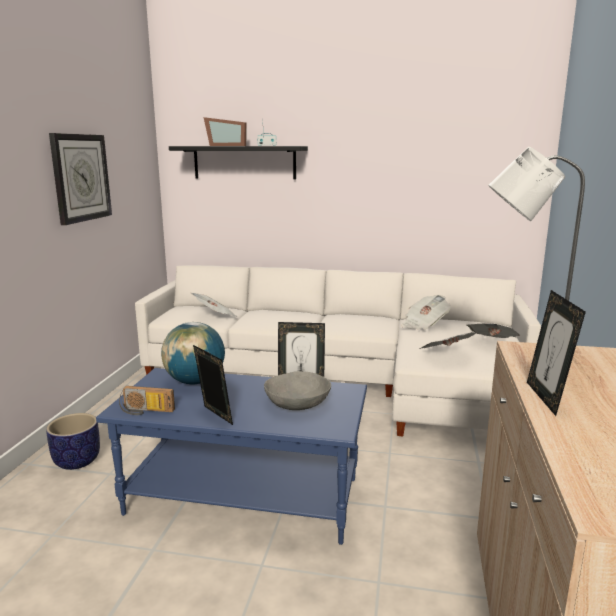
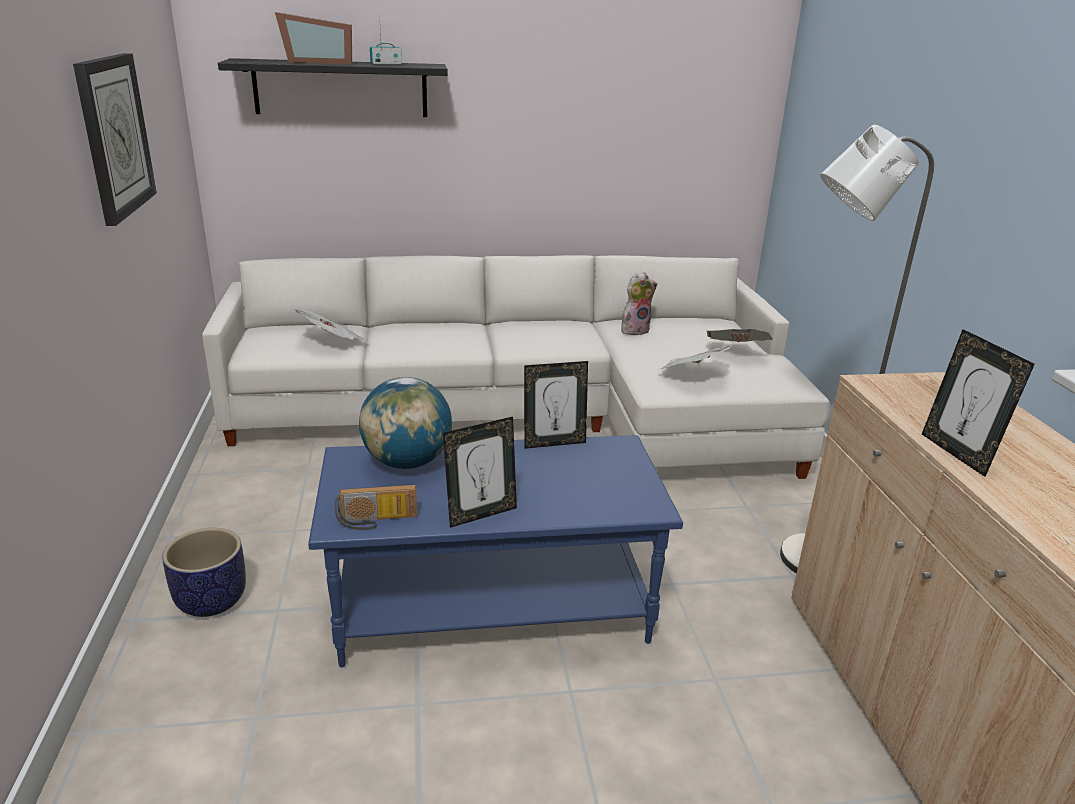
camera: 20 degrees left, 10 degrees up
(214, 417) = (481, 514): picture frame -> picture frame turned 120 degrees clockwise
(297, 404) = (574, 477): grey bowl -> none
(423, 325) = (635, 330): newspaper -> plush toy

